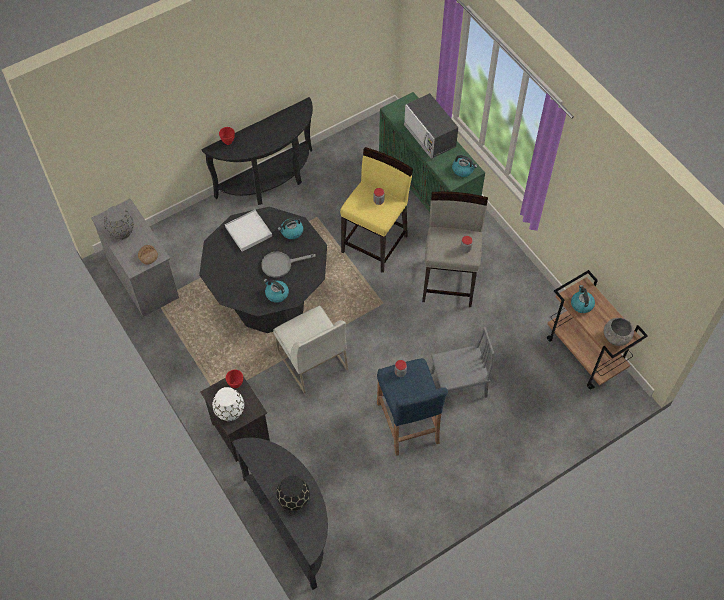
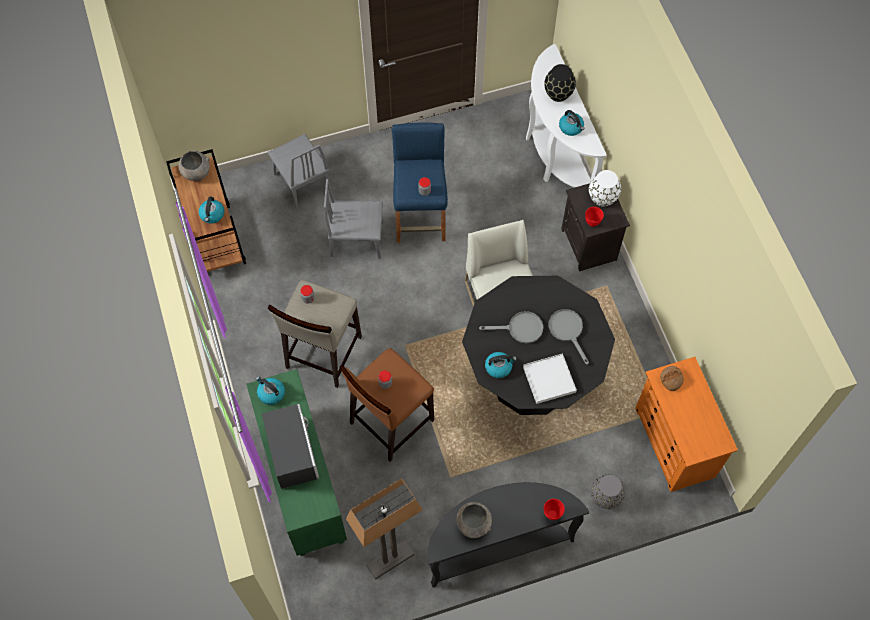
camera: 165 degrees left, 5 degrees up
(122, 232) = (700, 419): grey vase -> grey vase (605, 497)
(143, 279) = (674, 443): grey dresser -> orange dresser
(240, 272) = (568, 331): none -> grey frying pan
(276, 294) = (532, 295): kettle -> kettle (571, 127)
(284, 124) = (473, 524): none -> grey bowl
(293, 523) = (554, 153): black console table -> white console table
(345, 158) = (390, 559): none -> floor lamp
(375, 244) = (390, 422): yellow stool -> brown stool
(532, 428) = (302, 182): none -> grey chair

